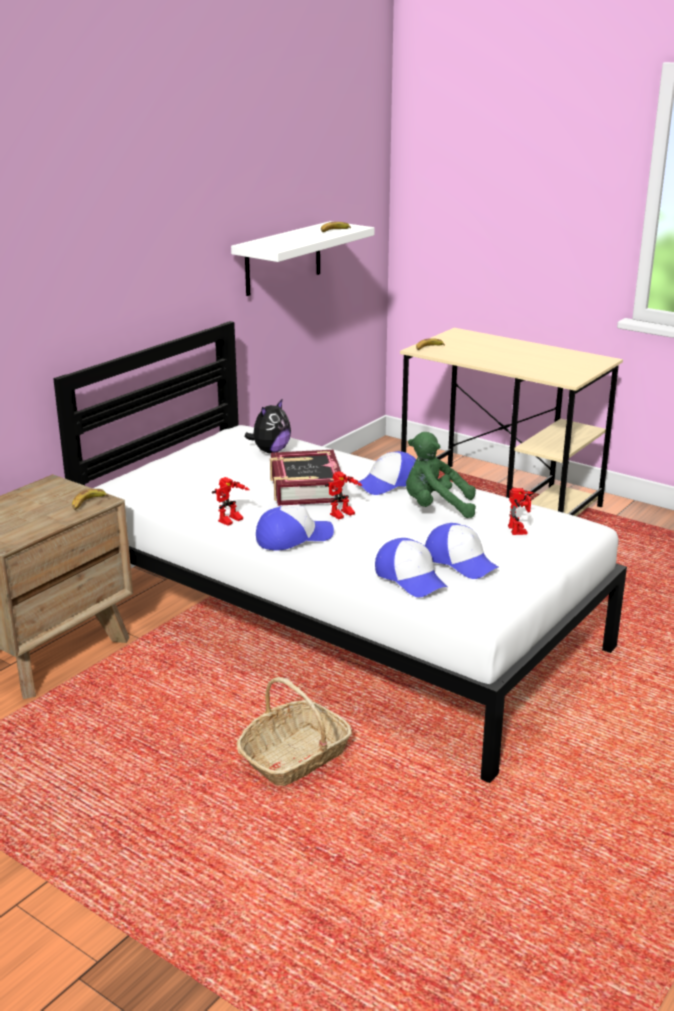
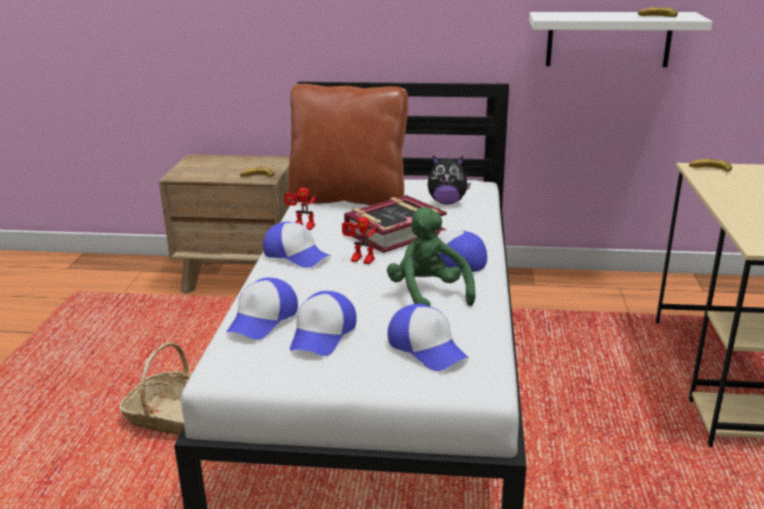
camera: 60 degrees right, 0 degrees up
(186, 486) = (348, 198): none -> brown pillow
(521, 530) = (427, 348): toy robot -> cap

